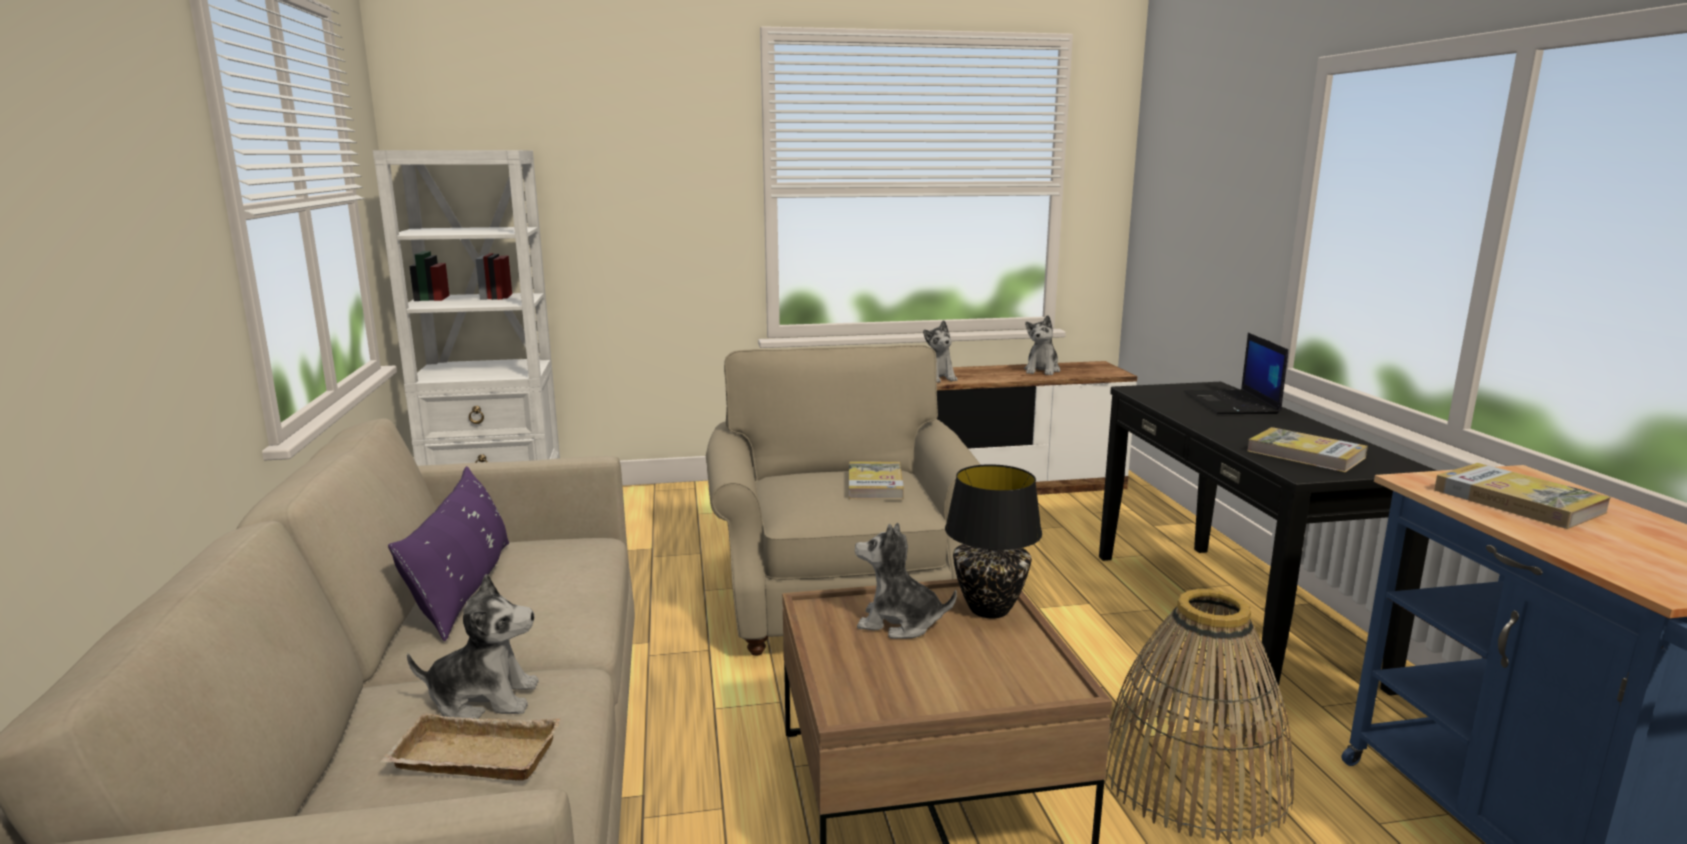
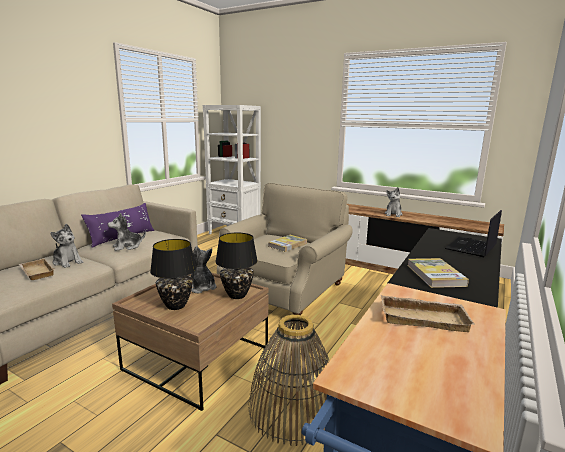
camera: 40 degrees right, 0 degrees up
(939, 676) = (175, 306): none -> black table lamp
(1042, 370) = (454, 221): plush toy -> plush toy (127, 246)
(1517, 501) = (423, 317): book -> beige tray

